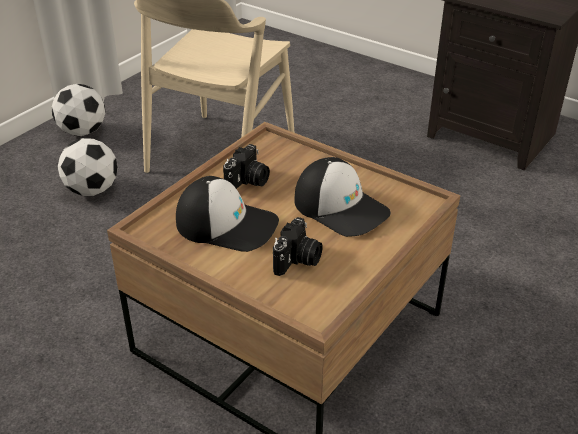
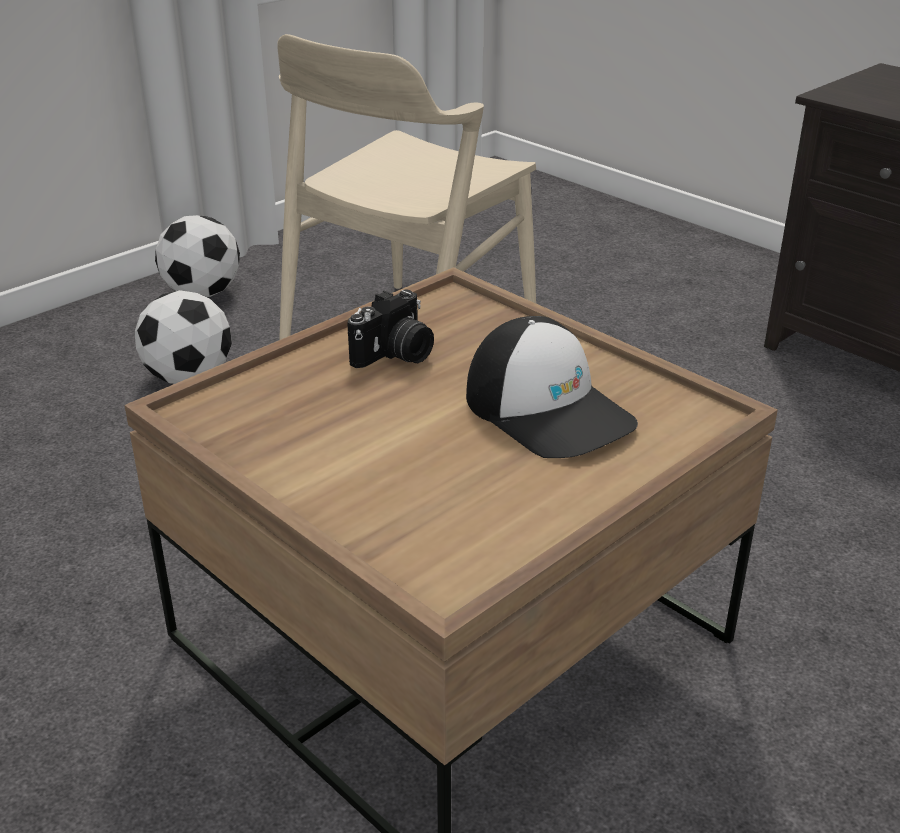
camera: 10 degrees right, 5 degrees down
(227, 224) = (336, 417): cap -> none
(298, 261) = (443, 489): camera -> none

